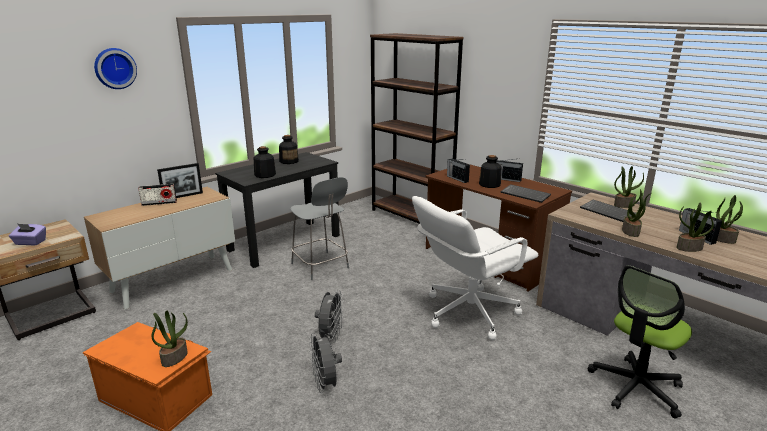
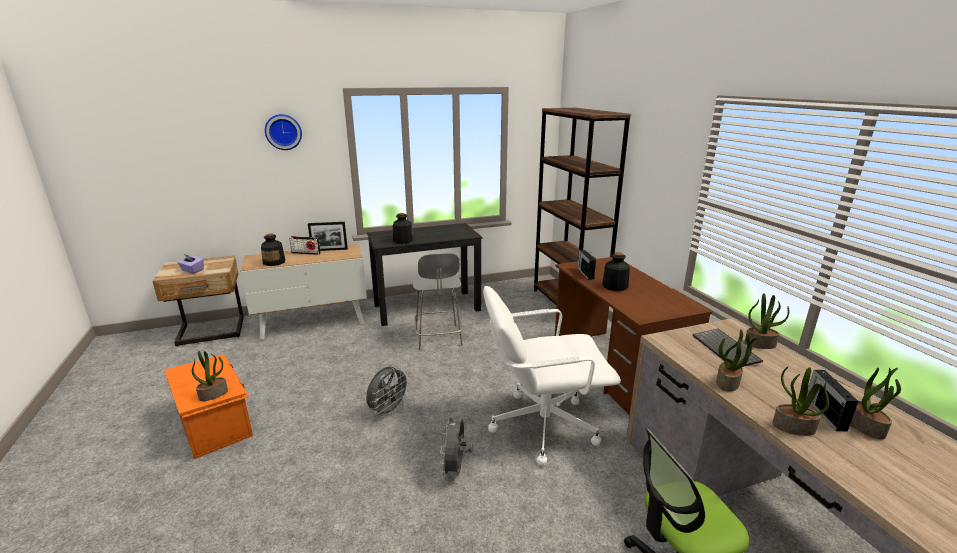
camera: 25 degrees right, 0 degrees up
(289, 161) = (439, 230): bottle -> bottle (274, 262)
(326, 384) = (344, 458): grey fan -> grey fan (455, 469)
(506, 179) = (642, 283): radio -> none
(526, 194) = (645, 306): keyboard -> none

